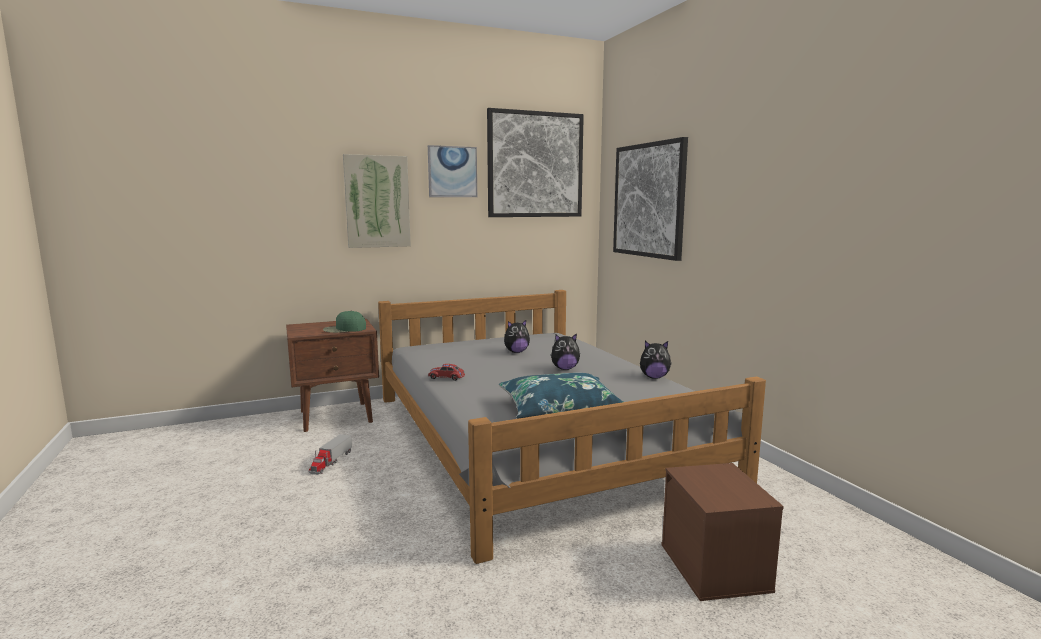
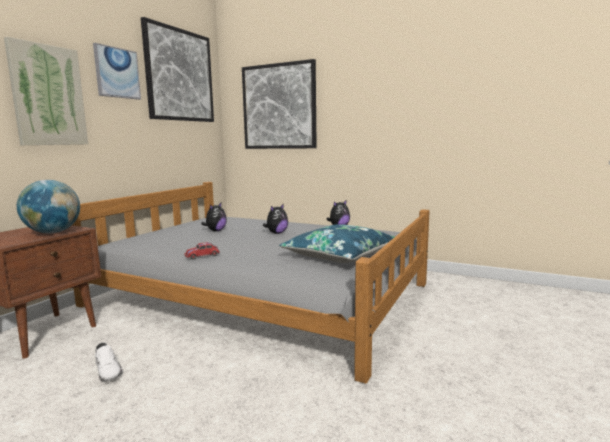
camera: 40 degrees left, 0 degrees up
(330, 462) = (109, 370): toy truck -> white shoe
(344, 329) = (53, 232): green cap -> globe
(716, 568) = (472, 324): brown storage box -> none

